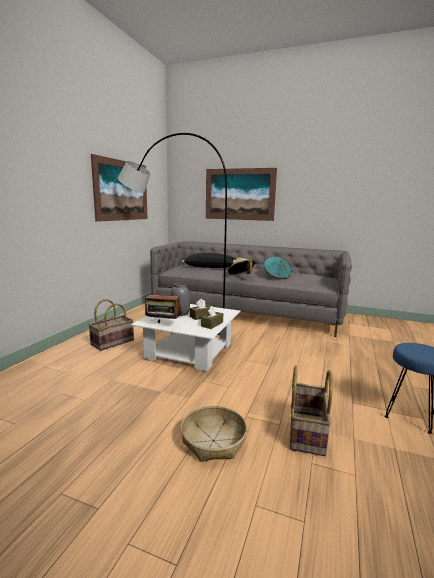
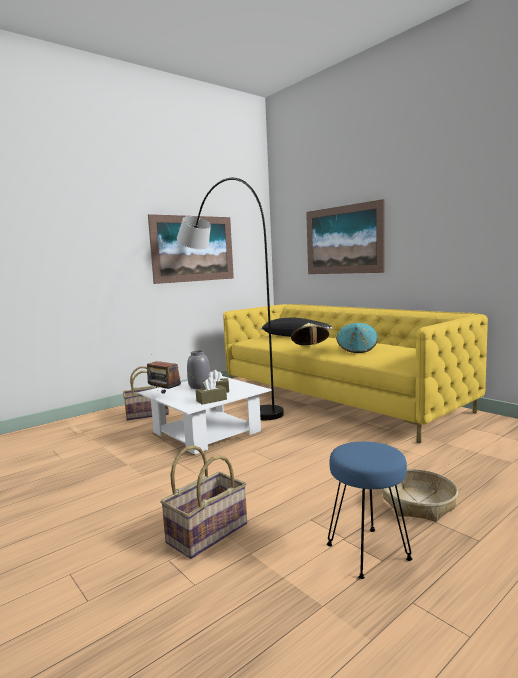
camera: 30 degrees right, 5 degrees down
(213, 441) = (111, 515): basket -> basket (418, 504)
(247, 311) = (338, 398): grey sofa -> yellow sofa

